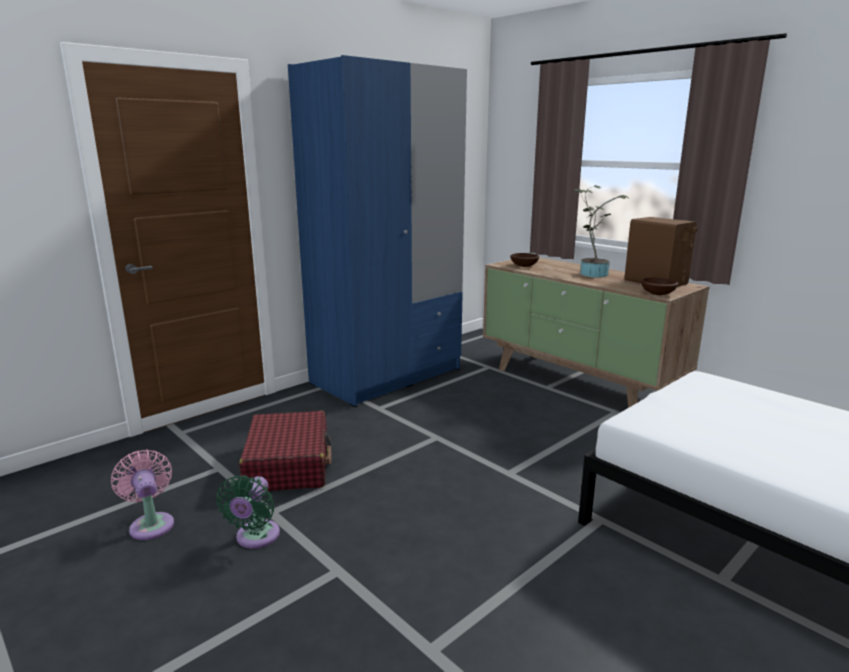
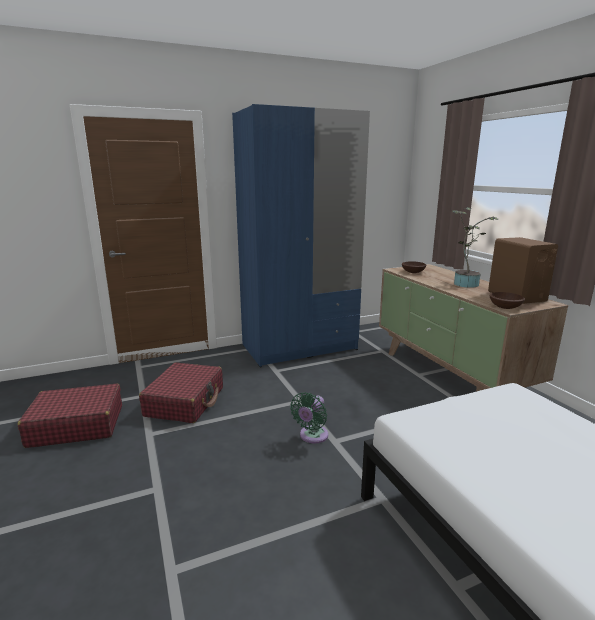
camera: 20 degrees right, 0 degrees up
(151, 524) = (76, 426): pink fan -> red suitcase
(255, 538) = (126, 450): green fan -> green fan (312, 436)

